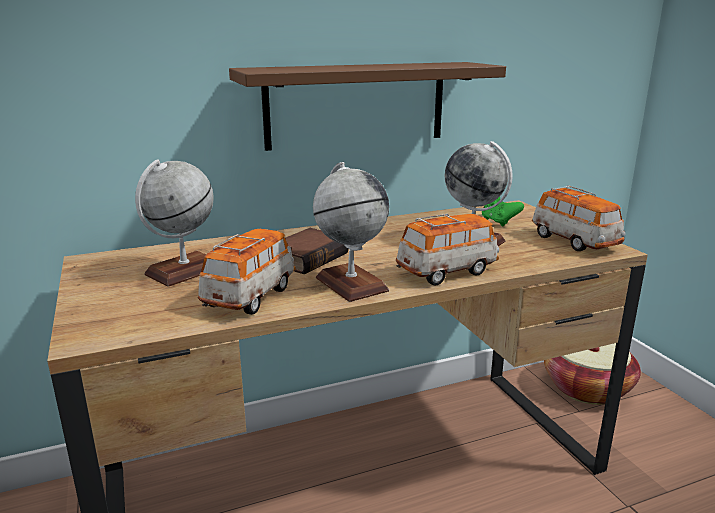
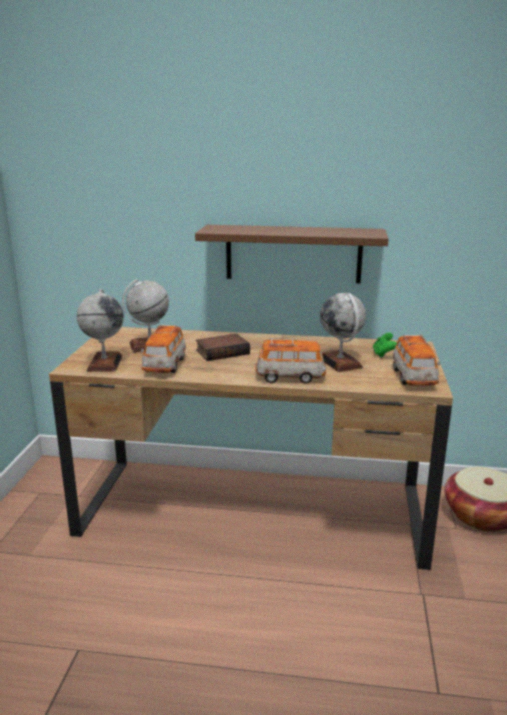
camera: 30 degrees right, 0 degrees up
(250, 296) = (165, 366): toy car -> toy car turned 135 degrees clockwise
(351, 284) = (224, 371): globe -> globe (104, 363)

